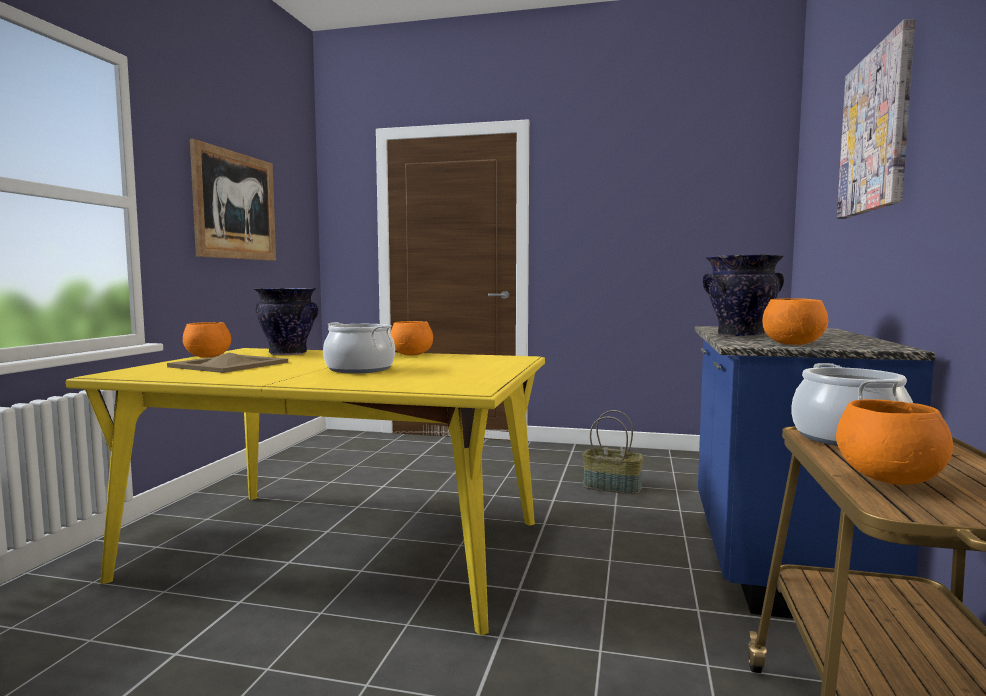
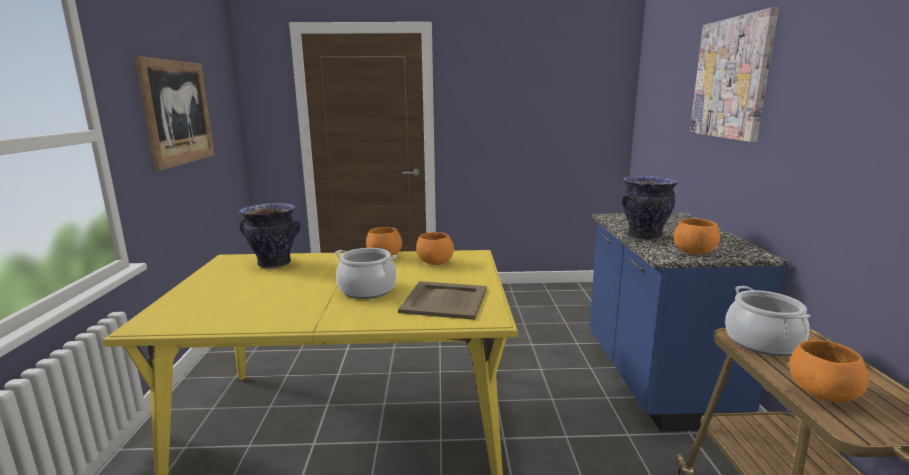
camera: 15 degrees left, 10 degrees up
(208, 356) = (204, 277): orange bowl -> orange bowl (435, 263)
(229, 365) = (241, 293): beige tray -> beige tray (445, 301)
(612, 487) = (521, 326): basket -> none

